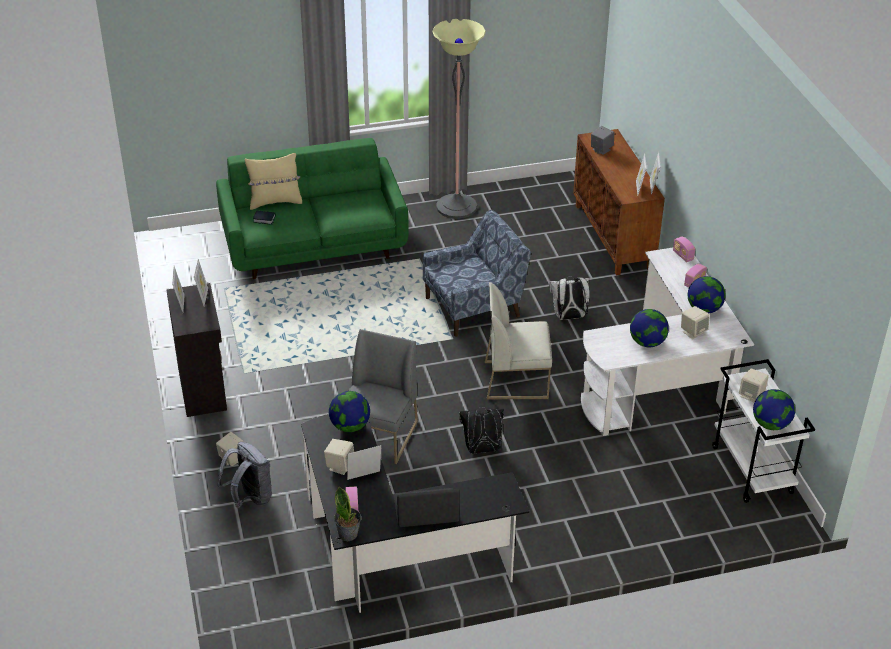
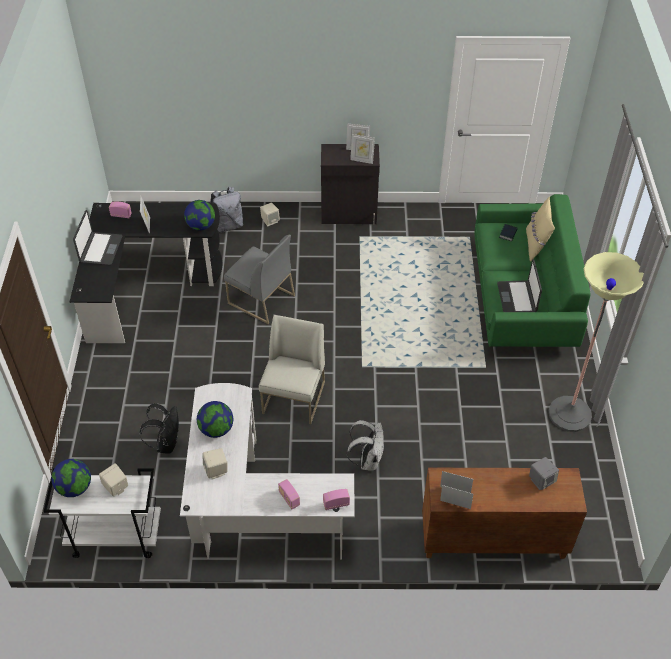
camera: 105 degrees right, 10 degrees up
(340, 466) = (164, 215): beige speaker -> none
(348, 534) = (101, 210): potted plant -> none
(360, 206) = (517, 298): none -> laptop
(474, 307) = (402, 392): blue armchair -> none
(482, 450) = (221, 356): black backpack -> black backpack (166, 443)
(704, 309) = (245, 492): globe -> none

